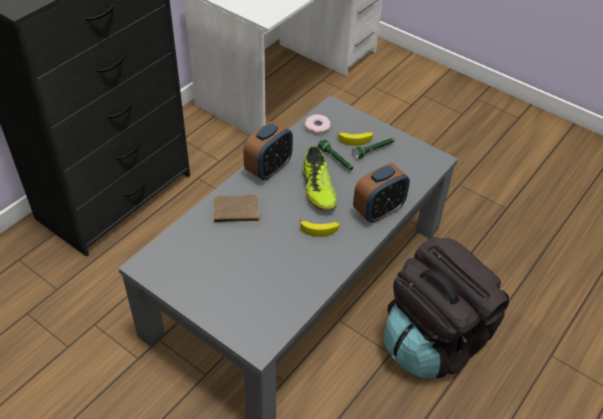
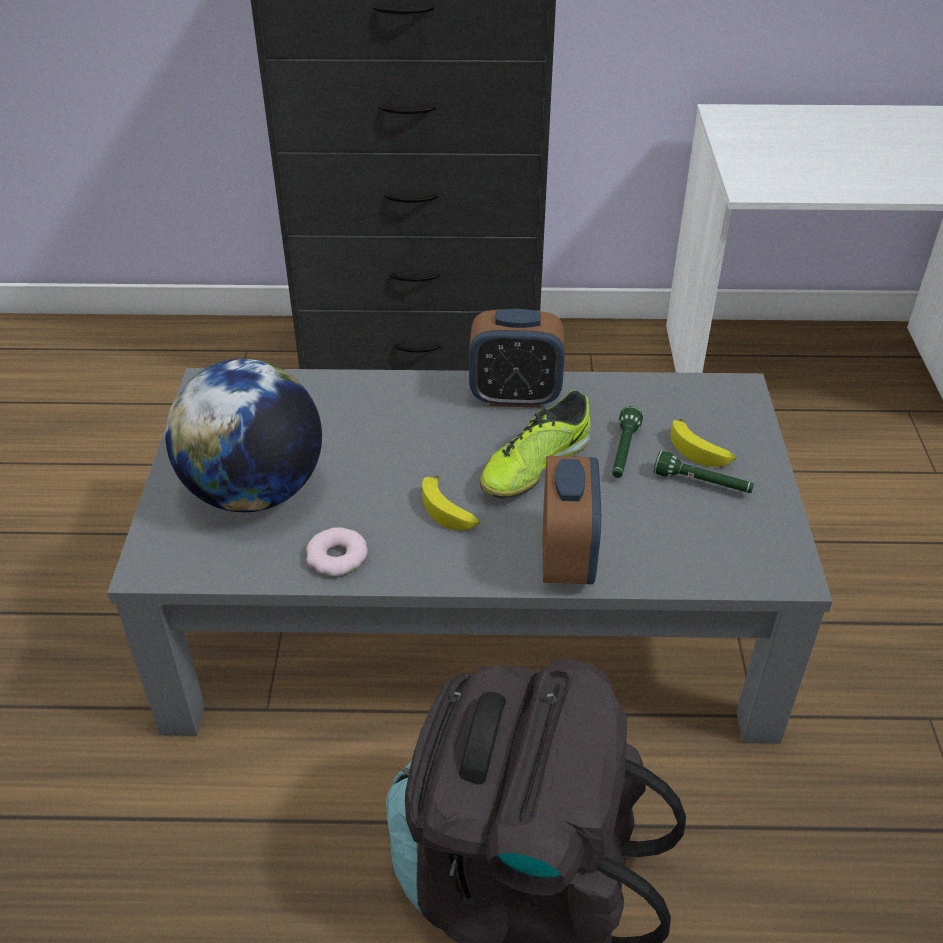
camera: 55 degrees right, 5 degrees down
(236, 212) = (391, 411): brown book -> none
(243, 286) = (255, 491): none -> globe
(317, 126) = (672, 396): donut -> donut (337, 557)
(378, 211) = (567, 559): alarm clock -> alarm clock turned 105 degrees counterclockwise

